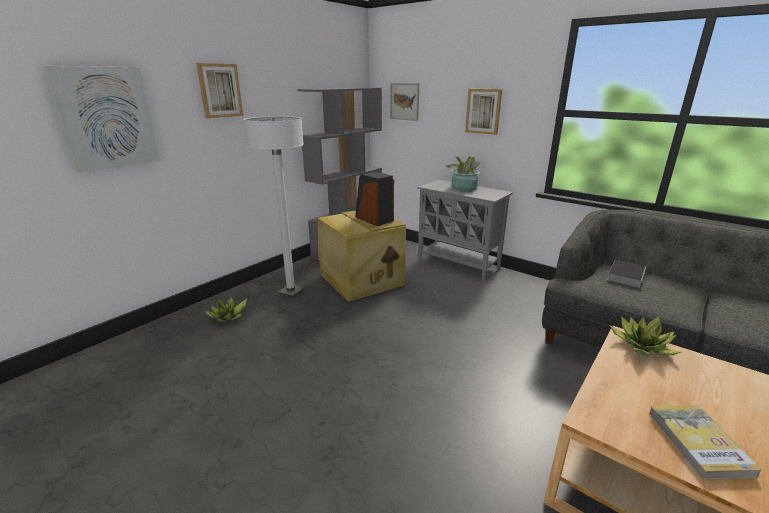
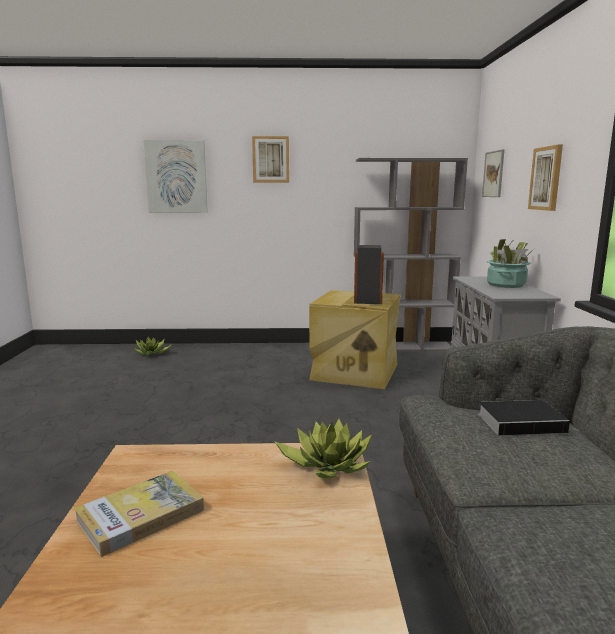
camera: 50 degrees right, 10 degrees down
(228, 317) = (217, 356): potted plant -> potted plant (152, 353)
(291, 292) = (285, 358): white floor lamp -> none

